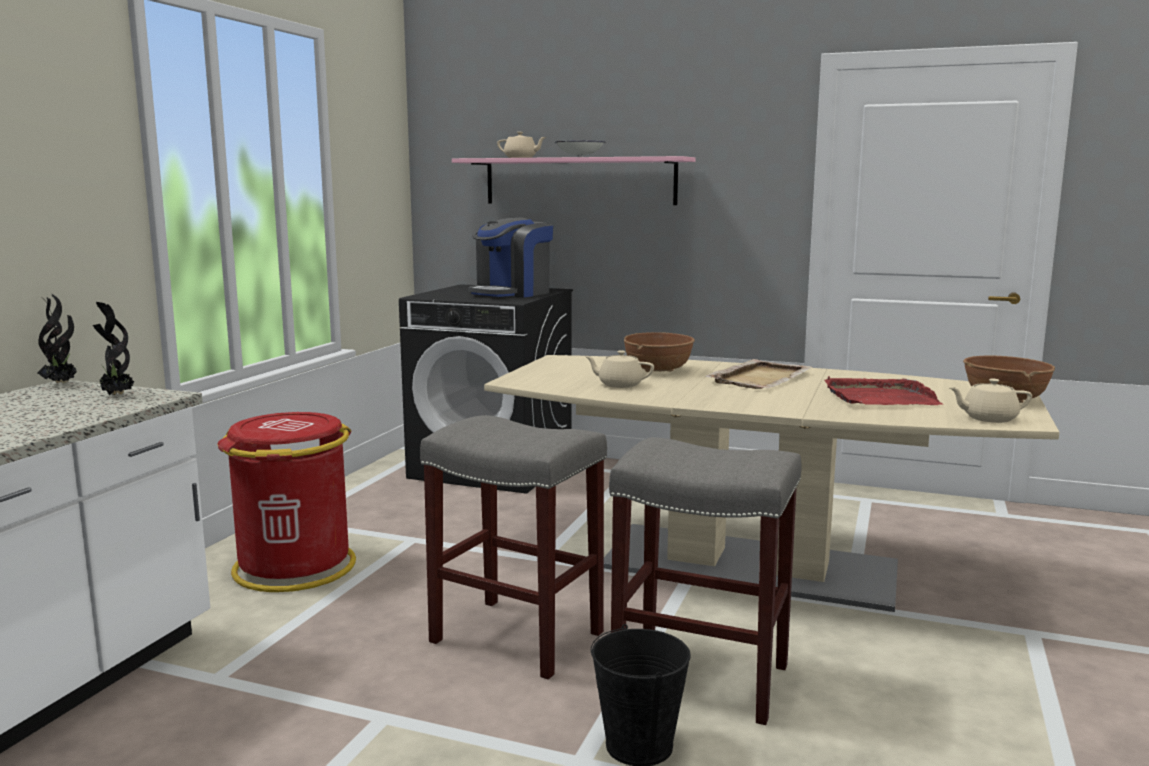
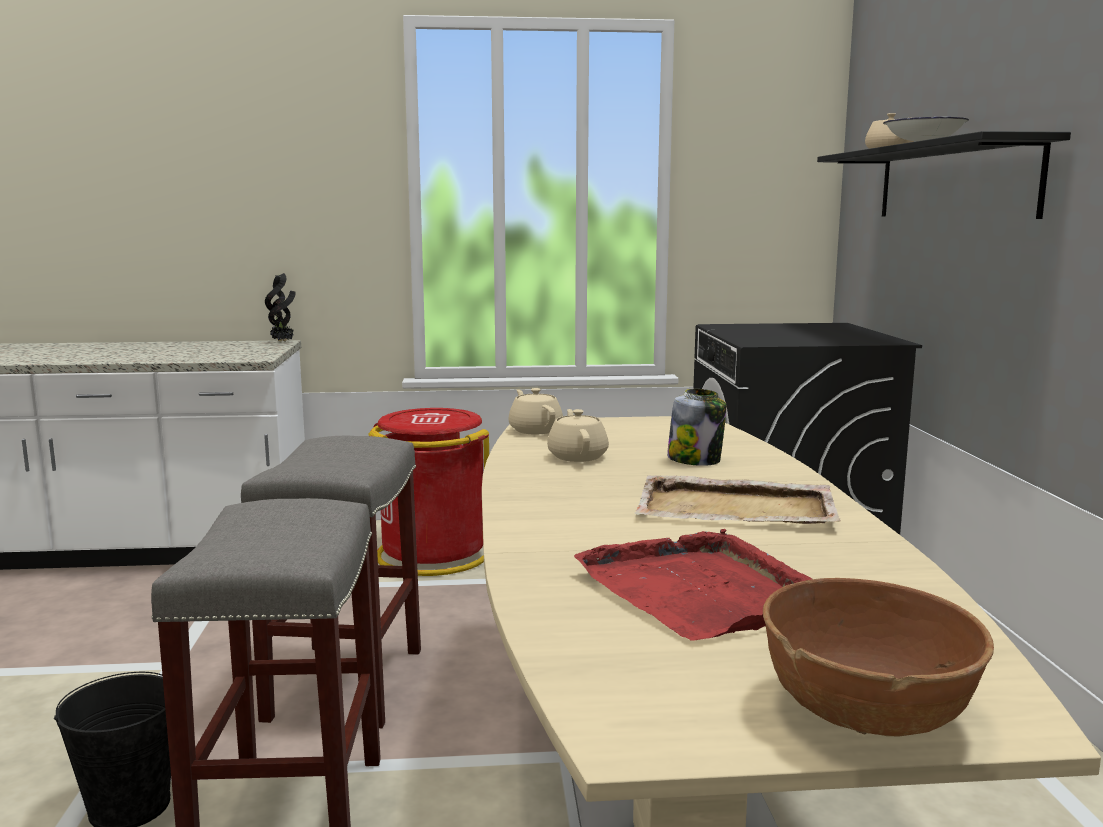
camera: 65 degrees right, 0 degrees up
(116, 395) = (250, 352): potted plant -> none
(512, 293) = (817, 337): coffee machine -> none
(579, 181) = (953, 182): pink shelf -> black shelf
(658, 370) = (695, 460): brown bowl -> jar
(988, 418) = (631, 694): beige teapot -> beige teapot (535, 430)

